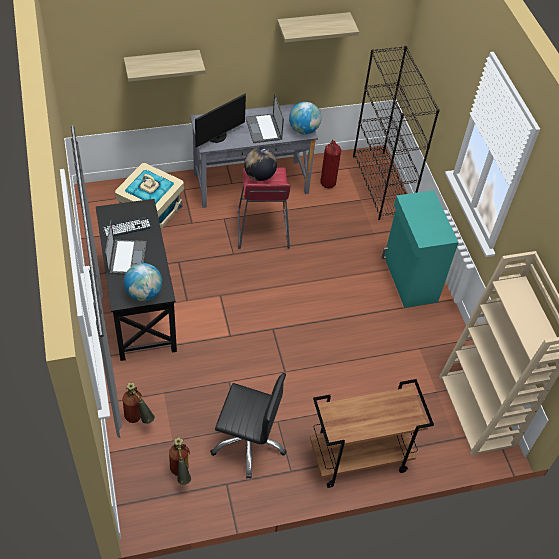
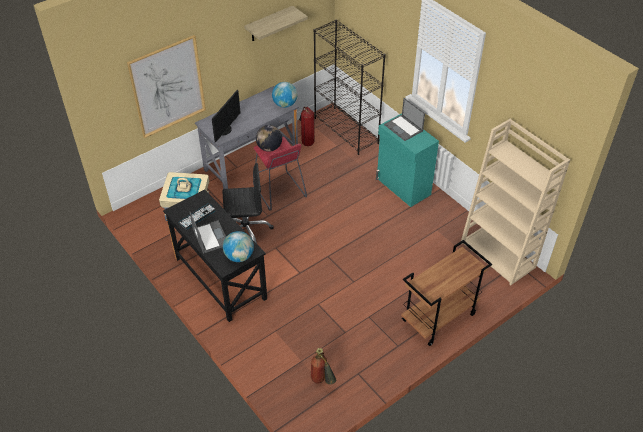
camera: 20 degrees left, 5 degrees down
(138, 420) = (268, 357): fire extinguisher -> none
(162, 64) = (168, 87): shelf -> picture
(248, 442) = (357, 339): black office chair -> black office chair (246, 230)
(264, 129) = (255, 113): laptop -> laptop (404, 128)

